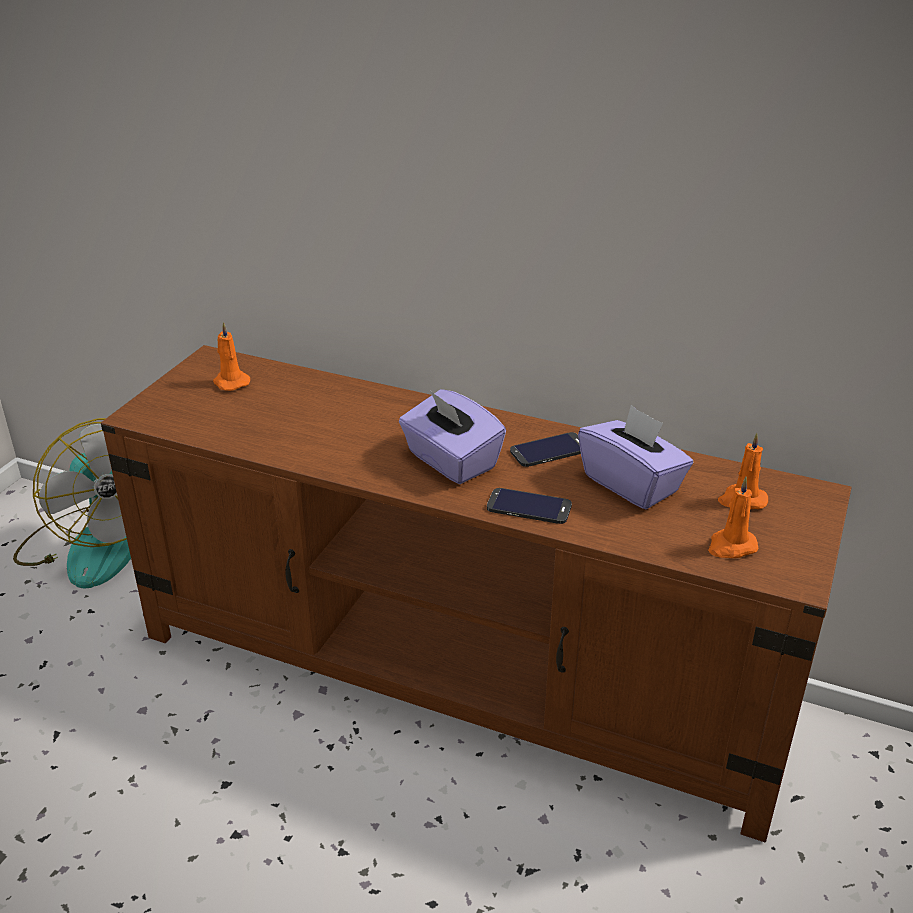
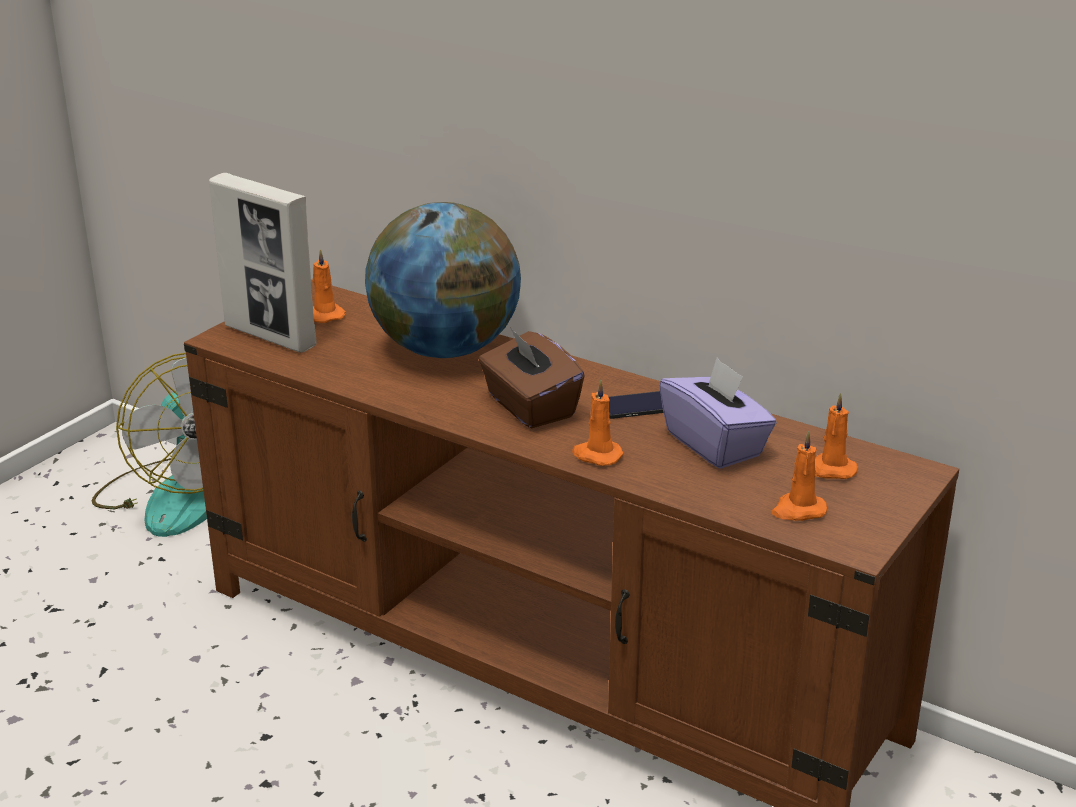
camera: 10 degrees right, 5 degrees down
(184, 409) = (270, 336): none -> picture frame
(354, 408) = (445, 350): none -> globe
(450, 461) = (529, 407): purple tissue box -> brown tissue box
(529, 507) = (596, 455): phone -> orange candle

